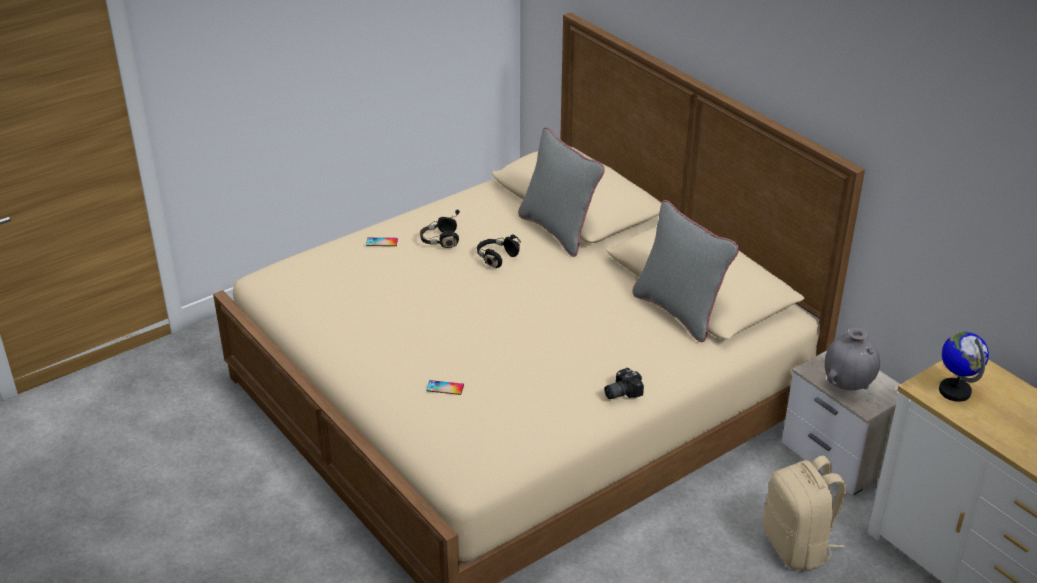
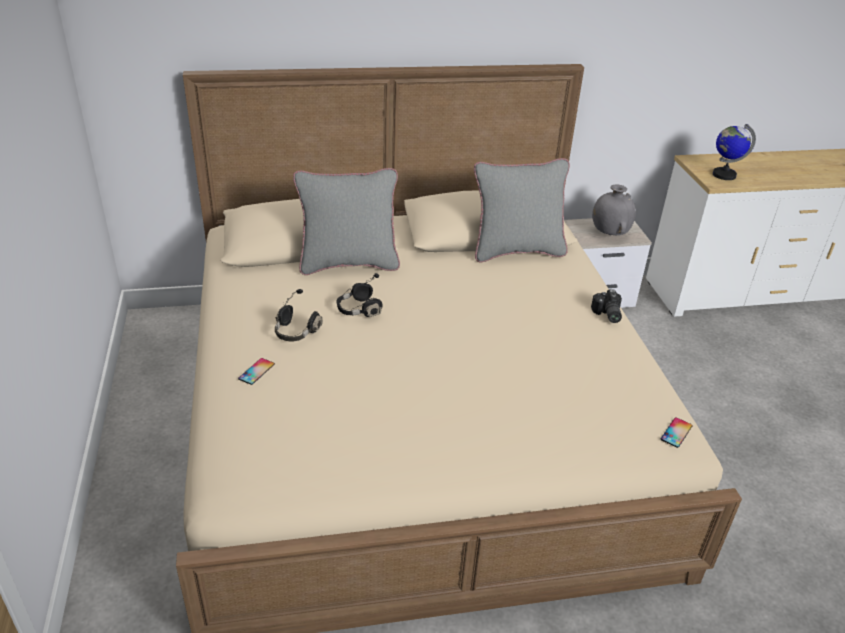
camera: 65 degrees left, 0 degrees up
(445, 388) = (548, 410): phone -> phone (676, 432)
(798, 546) = (674, 350): beige backpack -> none

